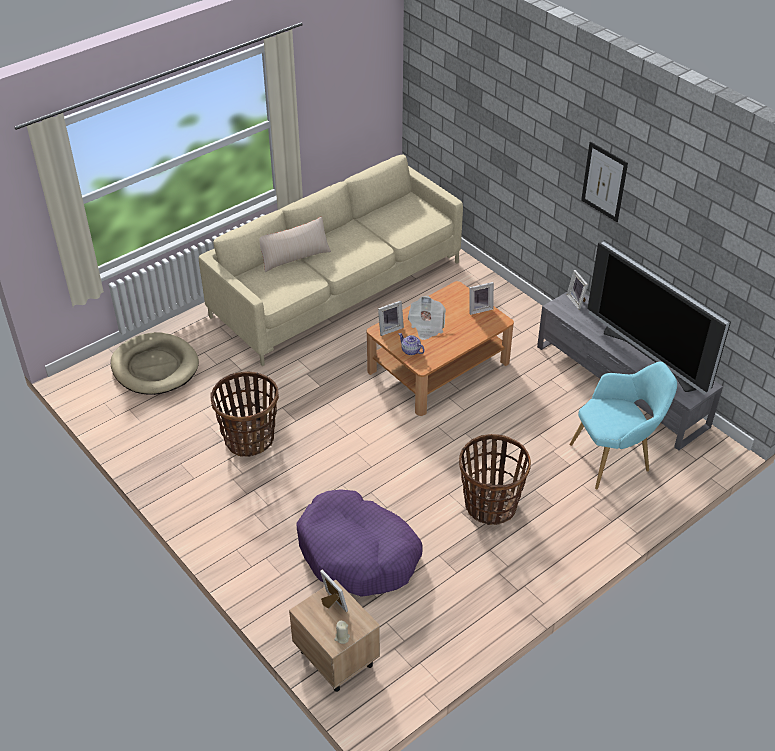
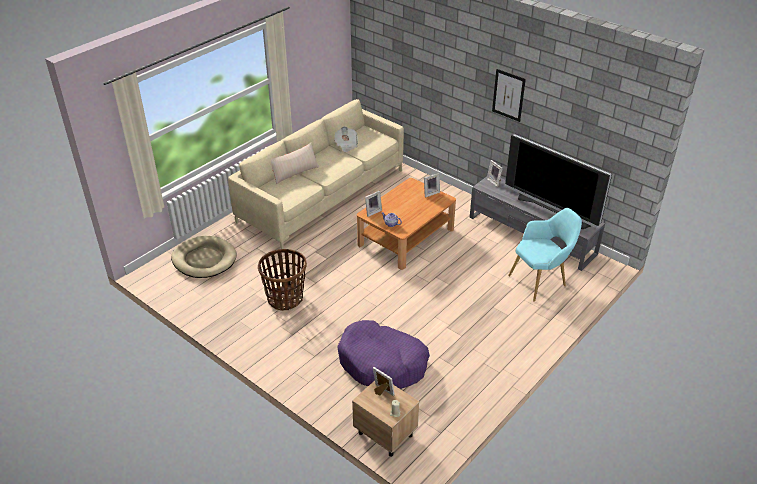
camera: 10 degrees left, 5 degrees down
(426, 326) = (397, 208): newspaper -> newspaper (346, 145)
(490, 505) = (465, 320): basket -> none

